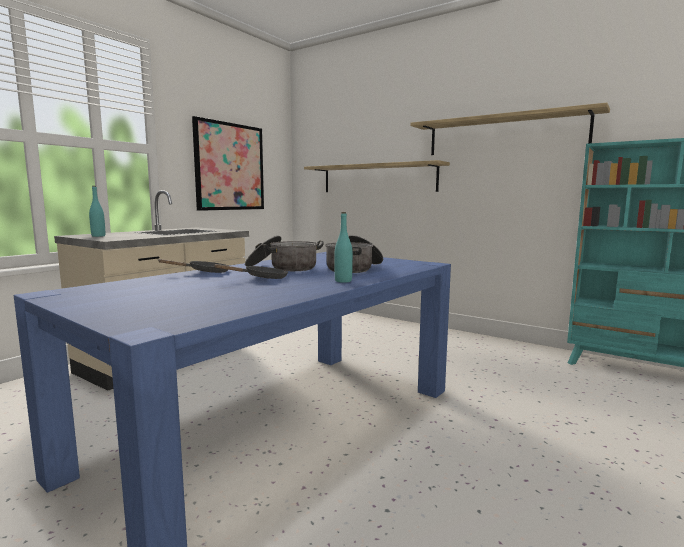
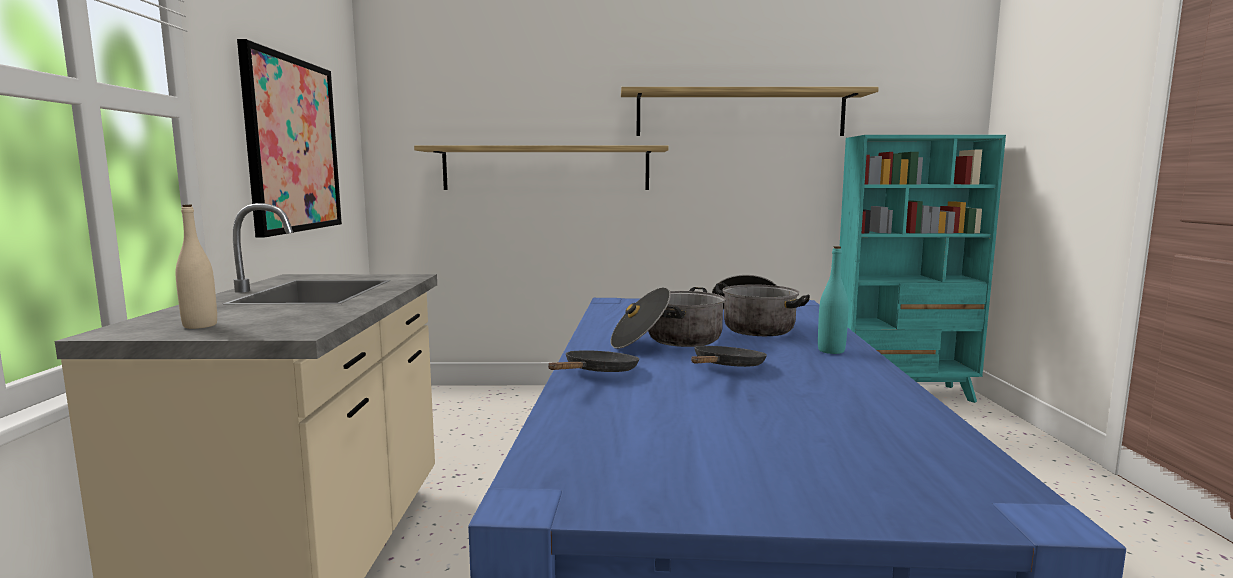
camera: 35 degrees left, 0 degrees up
(98, 236) = (200, 325): turquoise bottle -> beige bottle

